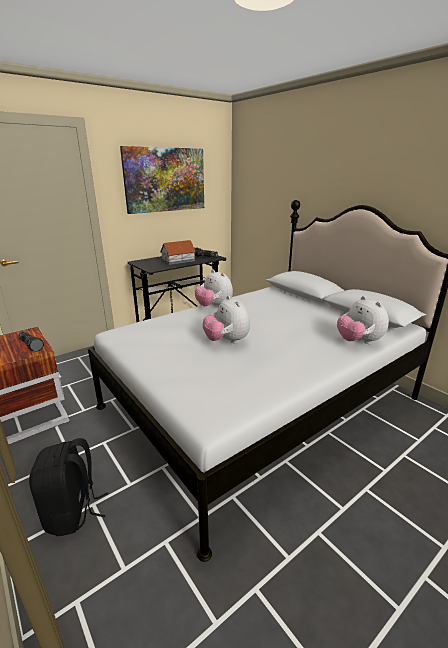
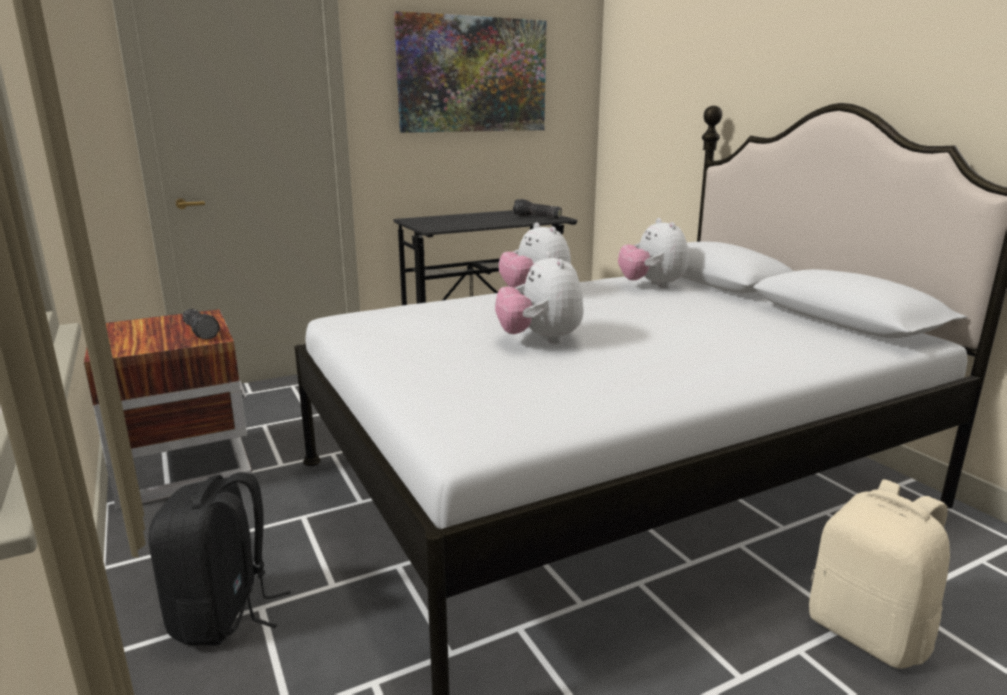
camera: 10 degrees right, 5 degrees down
(178, 260) = (486, 220): toy house -> none
(358, 341) = (806, 356): plush toy -> plush toy (651, 286)
(394, 474) = (869, 633): none -> beige backpack

